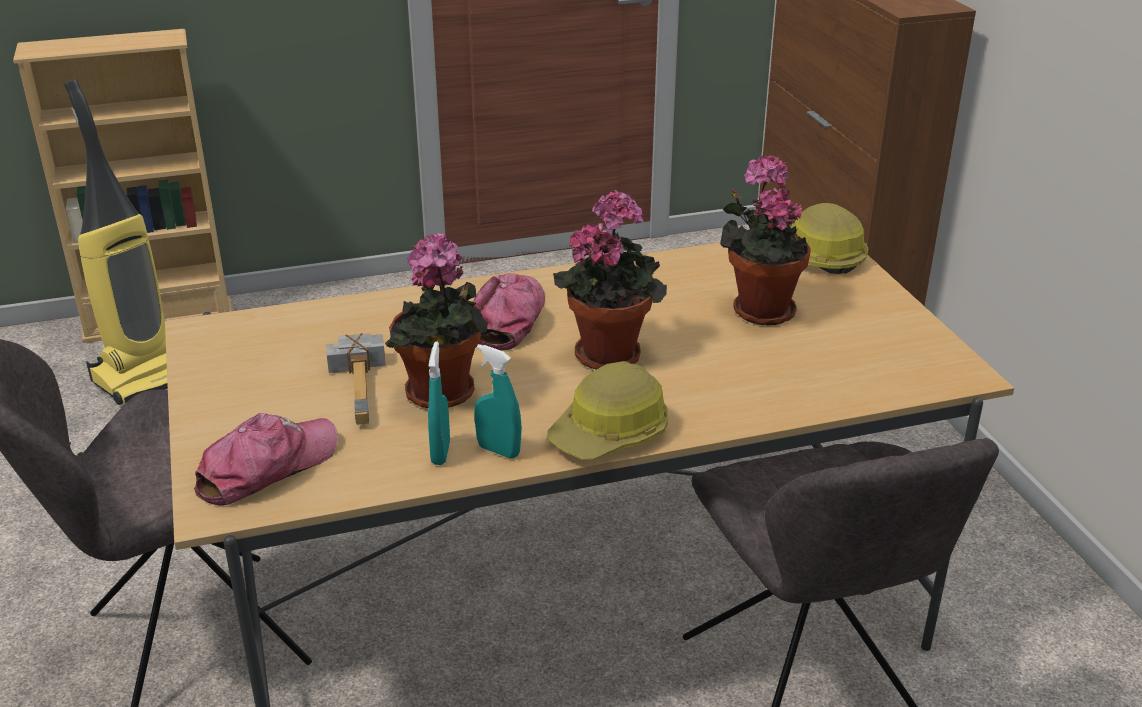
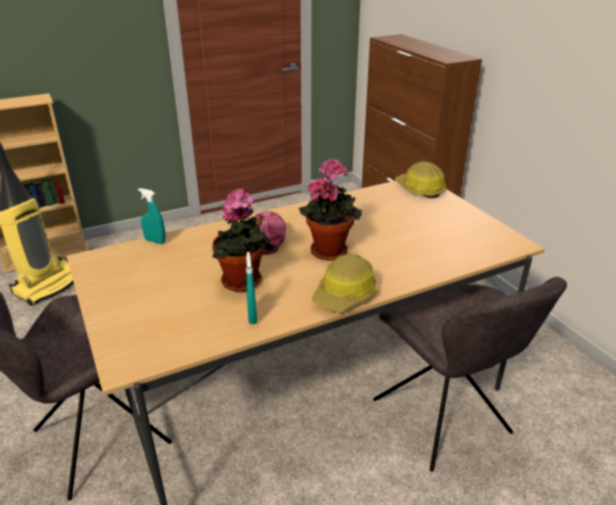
camera: 10 degrees left, 0 degrees up
(267, 468) = (150, 337): cap -> none
(367, 386) = (198, 282): hammer -> none
(498, 450) = (285, 311): turquoise spray bottle -> turquoise spray bottle (155, 241)
(759, 309) = (400, 219): potted plant -> none

